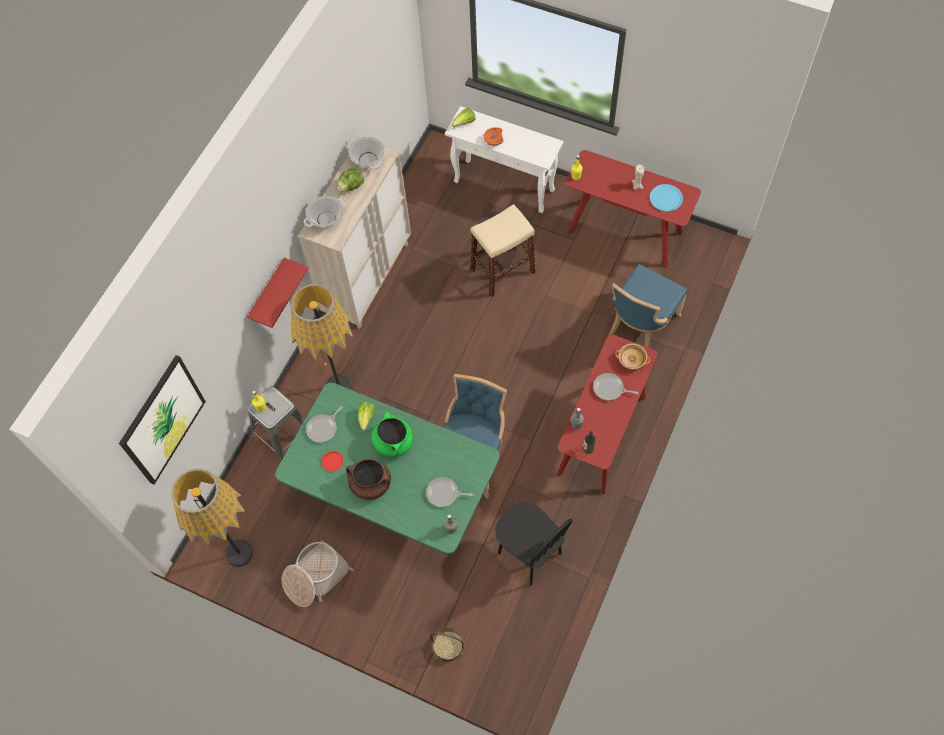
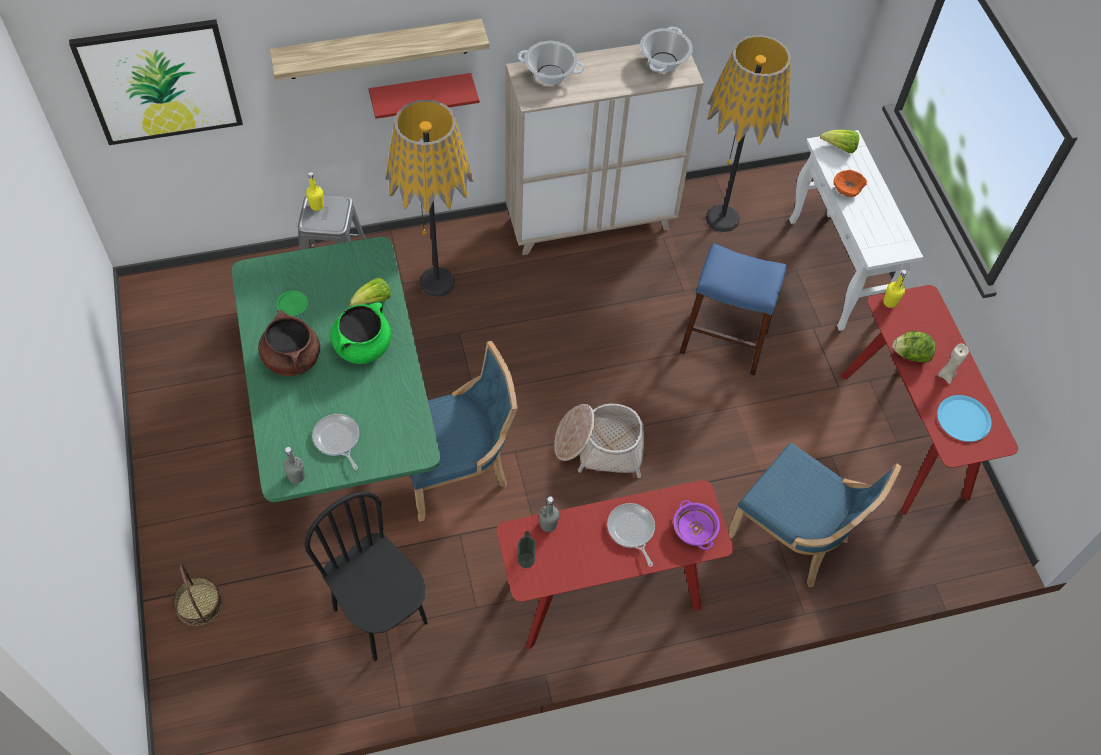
camera: 45 degrees right, 5 degrees down
(239, 553) = (168, 324): floor lamp -> floor lamp (722, 218)
(244, 290) = (378, 49): none -> shelf
(315, 576) = (191, 412): basket -> basket (599, 446)
(323, 428) = (327, 269): frying pan -> none
(332, 461) = (292, 304): red plate -> green plate
(351, 187) = (614, 69): lettuce -> lettuce (910, 355)
(503, 271) = (724, 342): beige stool -> blue stool
(529, 554) = (381, 615): black chair -> black chair turned 135 degrees clockwise
(631, 360) = (694, 529): beige bowl -> purple bowl
(640, 326) = (793, 538): blue chair -> blue chair turned 135 degrees counterclockwise

